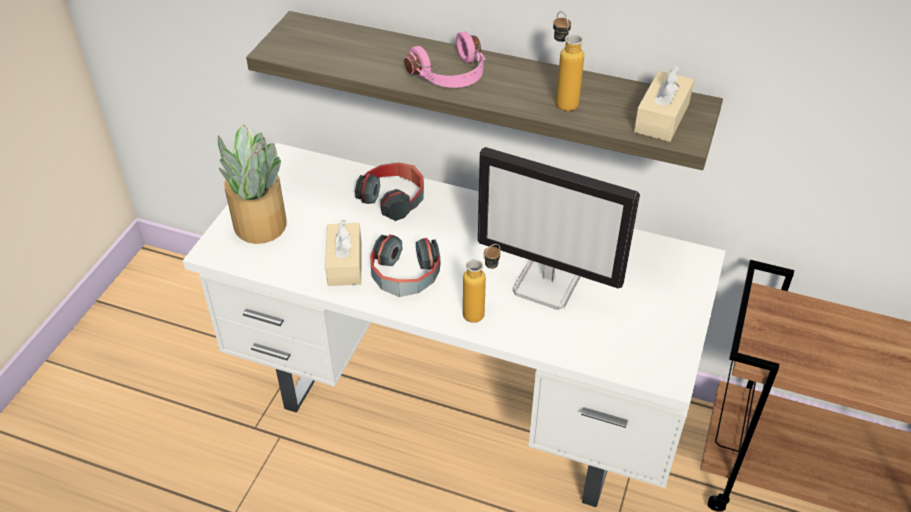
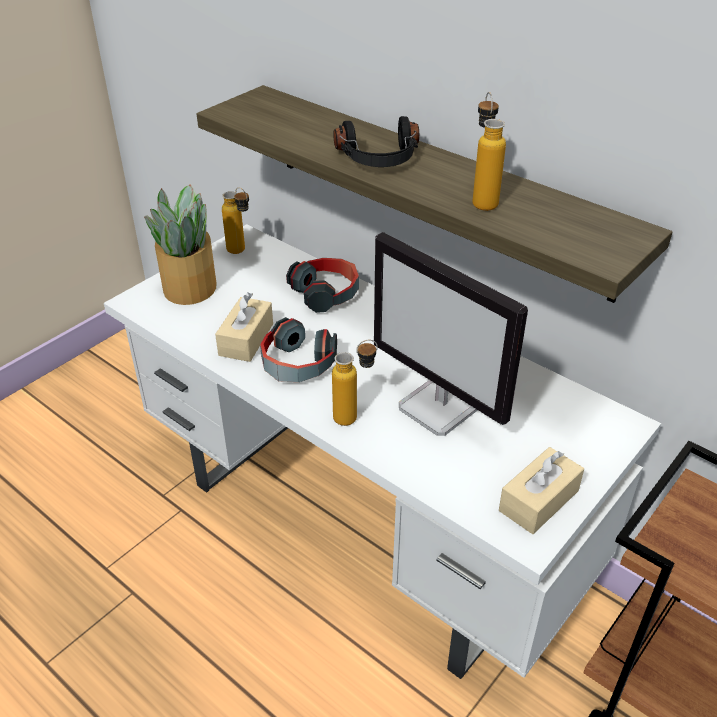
camera: 20 degrees right, 5 degrees down
(289, 174) = (241, 252): none -> bottle
(451, 76) = (379, 159): pink headphones -> black headphones
(661, 118) = (586, 235): beige tissue box -> beige tissue box (538, 500)

